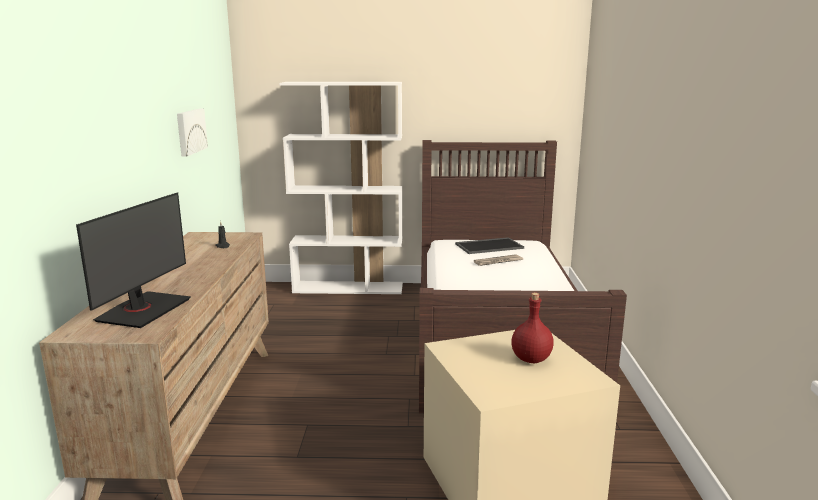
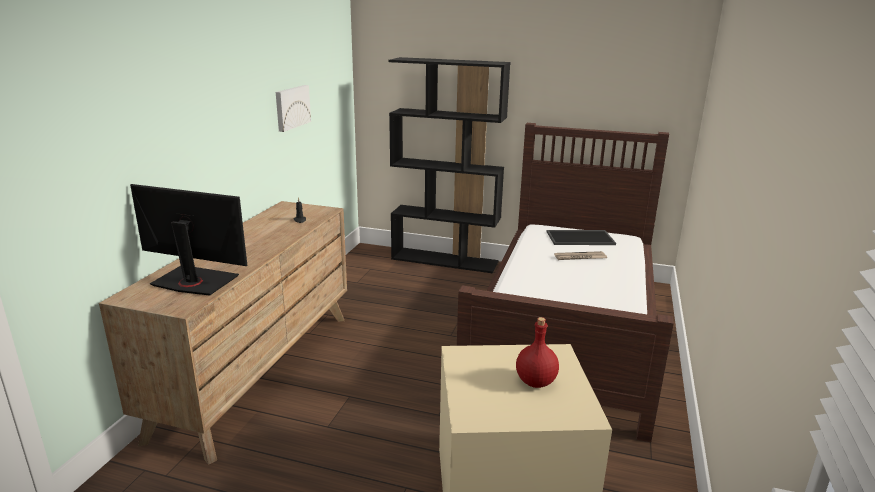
camera: 15 degrees right, 5 degrees up
(143, 310) = (194, 281): monitor -> monitor turned 105 degrees counterclockwise
(349, 288) = (445, 260): white bookcase -> black bookcase

